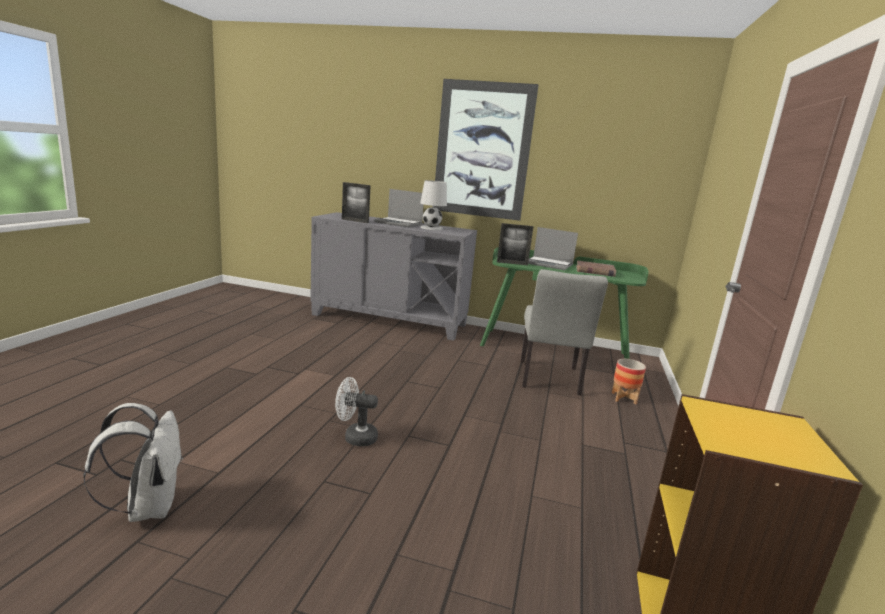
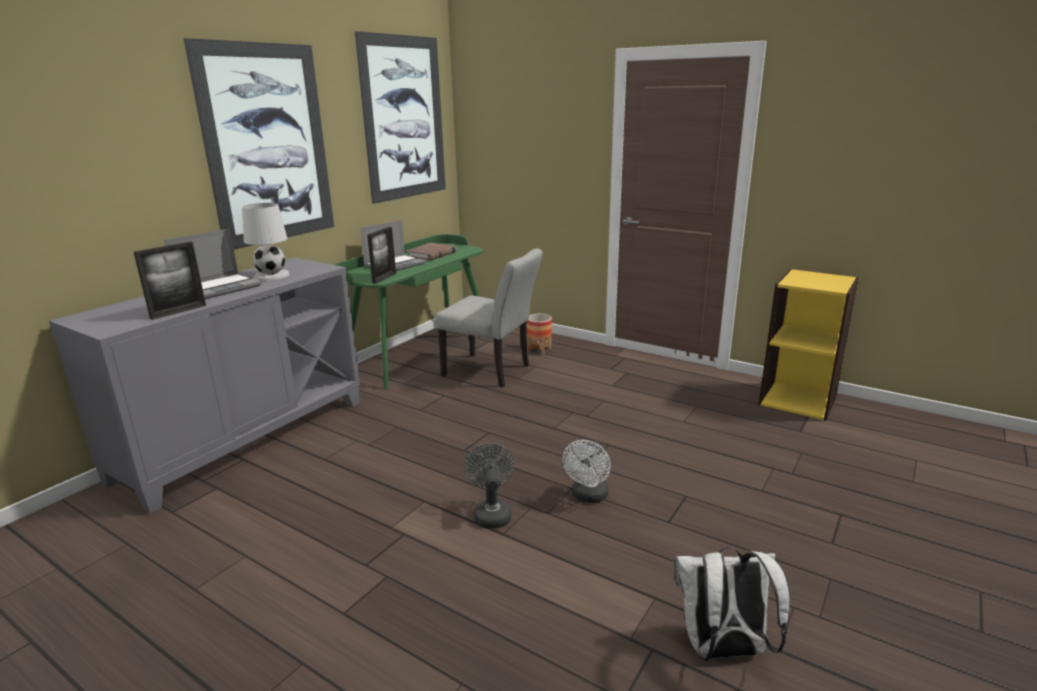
camera: 70 degrees left, 5 degrees up
(325, 398) = (491, 513): none -> grey fan
(627, 151) = (404, 119): none -> picture

